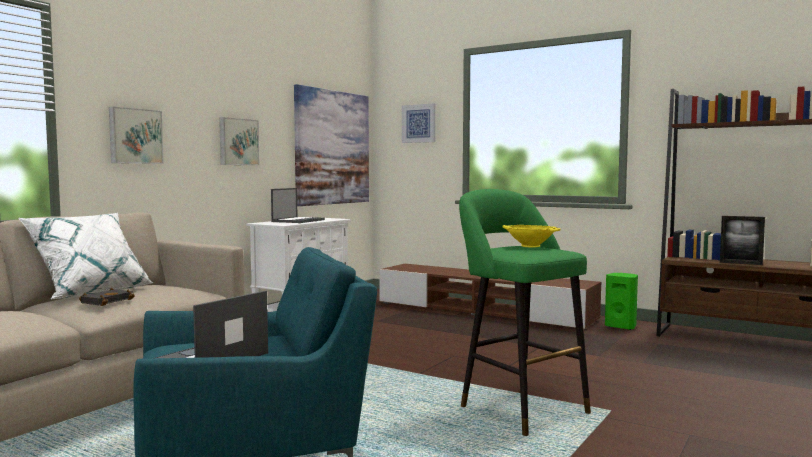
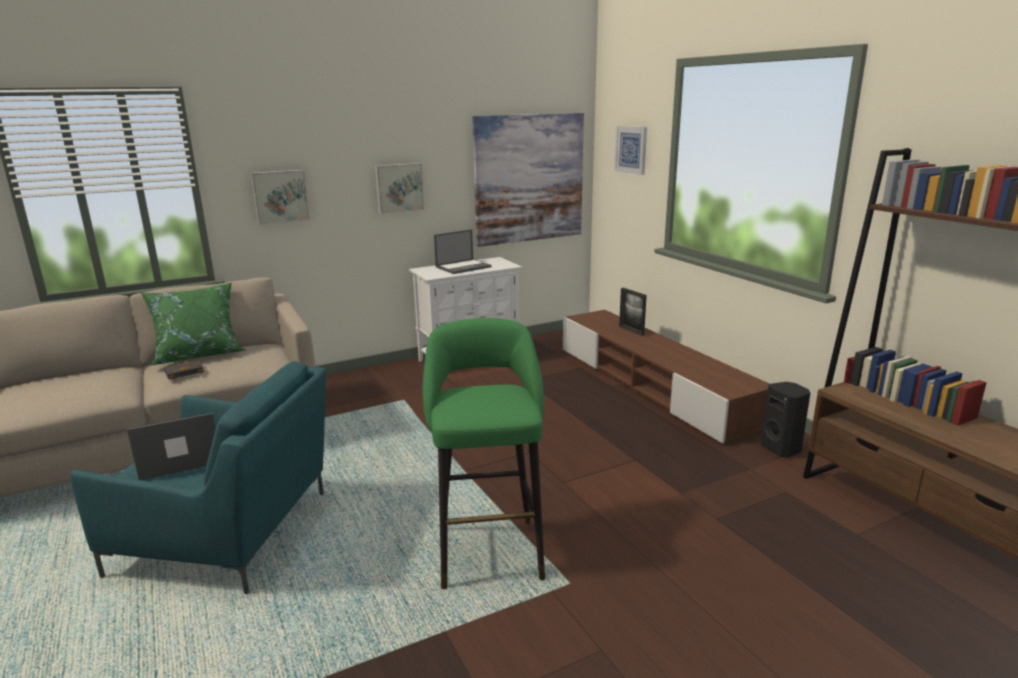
camera: 30 degrees right, 15 degrees up
(91, 293) = (199, 355): white pillow -> green pillow
(531, 246) = (498, 394): yellow bowl -> none
(621, 326) = (781, 448): green speaker -> black speaker
(740, 263) = (918, 422): picture frame -> picture frame (631, 331)

